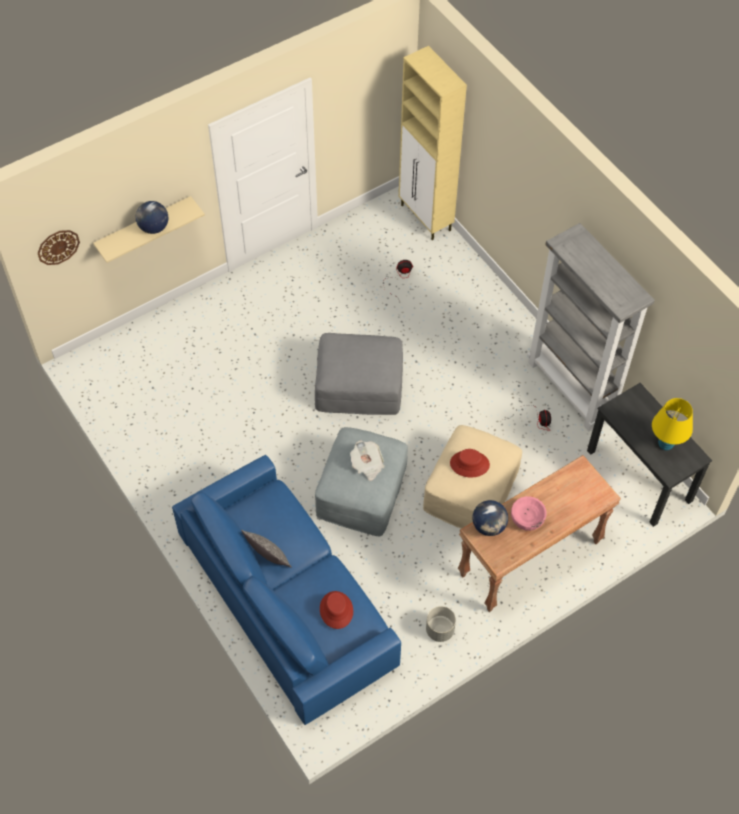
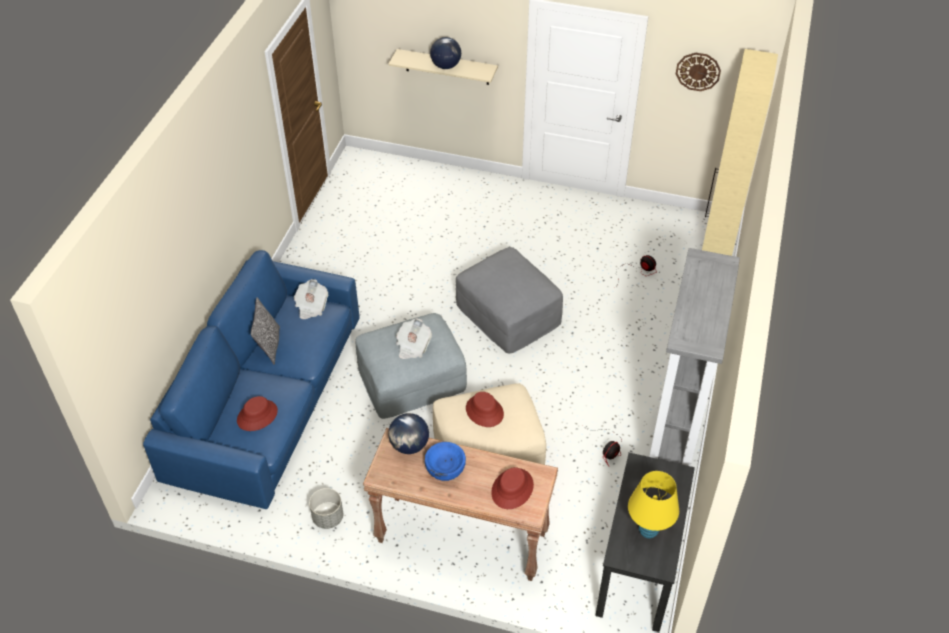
camera: 50 degrees right, 10 degrees down
(58, 247) = (365, 30): wall clock -> wall clock (698, 71)
(257, 503) = (311, 306): none -> newspaper
(527, 518) = (445, 468): pink bowl -> blue bowl
(578, 492) = (512, 489): none -> red hat

